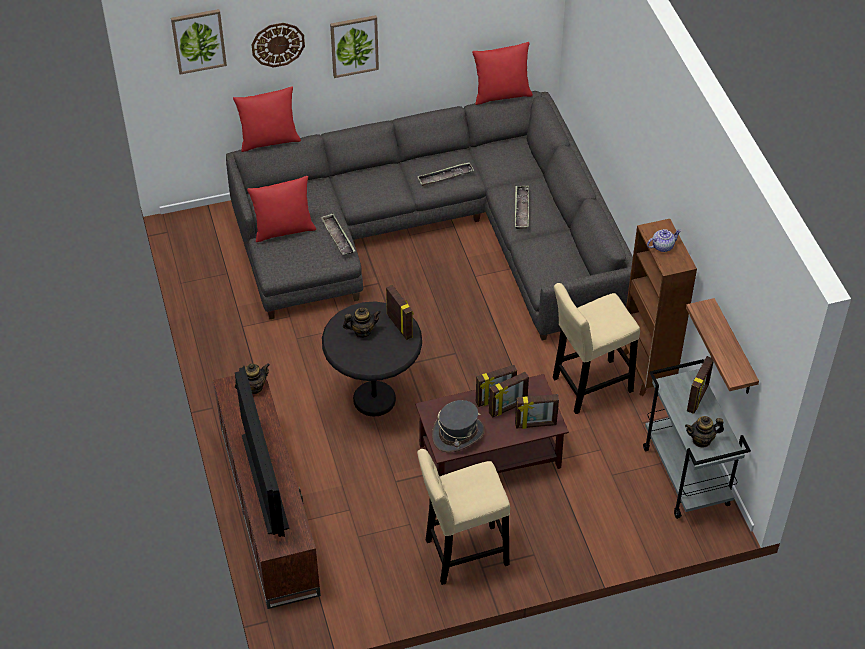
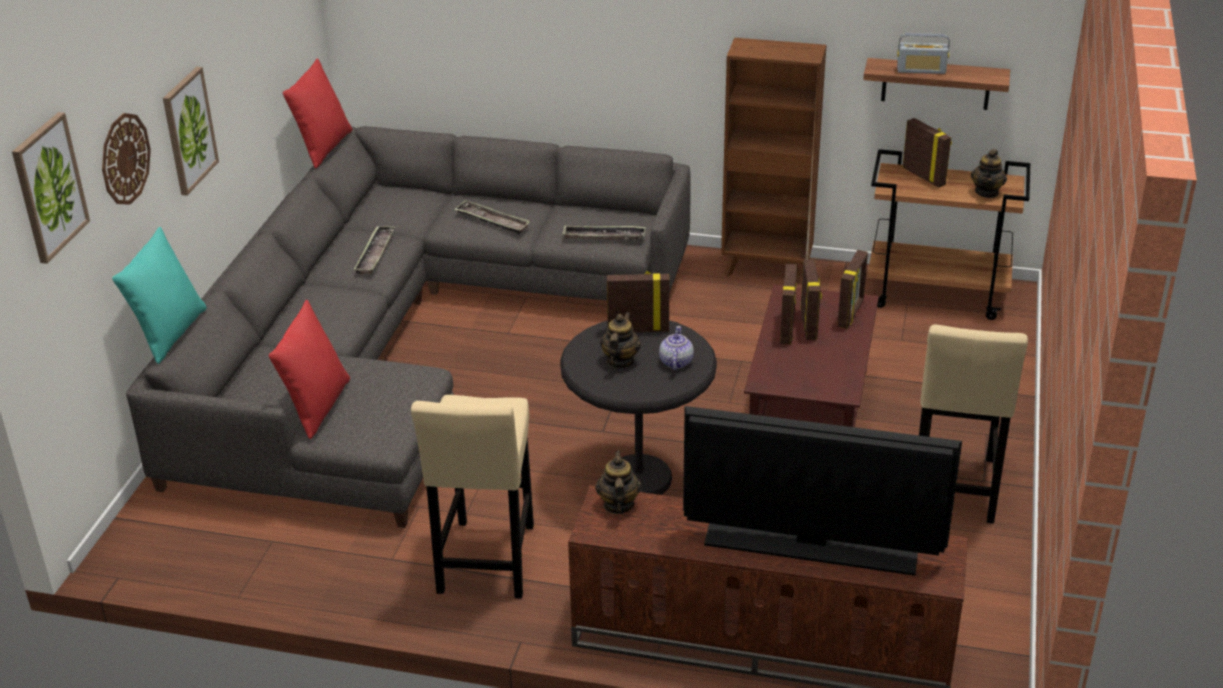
camera: 60 degrees left, 15 degrees down
(269, 141) = (169, 334): red pillow -> turquoise pillow
(337, 237) = (382, 366): tray -> tray (604, 236)
(458, 434) = (824, 373): grey hat -> none
(588, 386) = (757, 312): beige stool -> beige stool (486, 564)
(662, 246) = (774, 51): teapot -> teapot (675, 362)
(686, 477) = (938, 294): grey cart -> brown cart
(715, 333) = (921, 70): none -> radio

